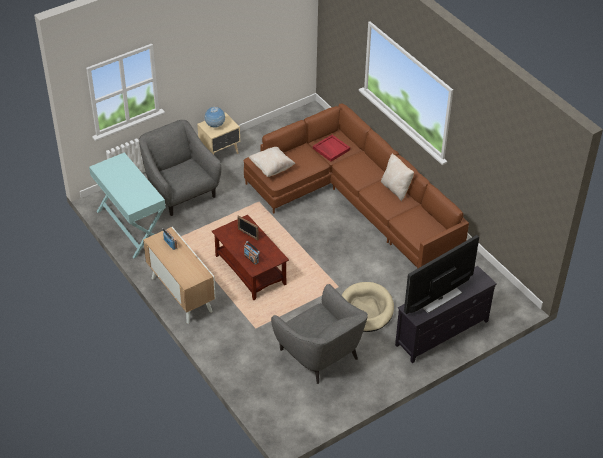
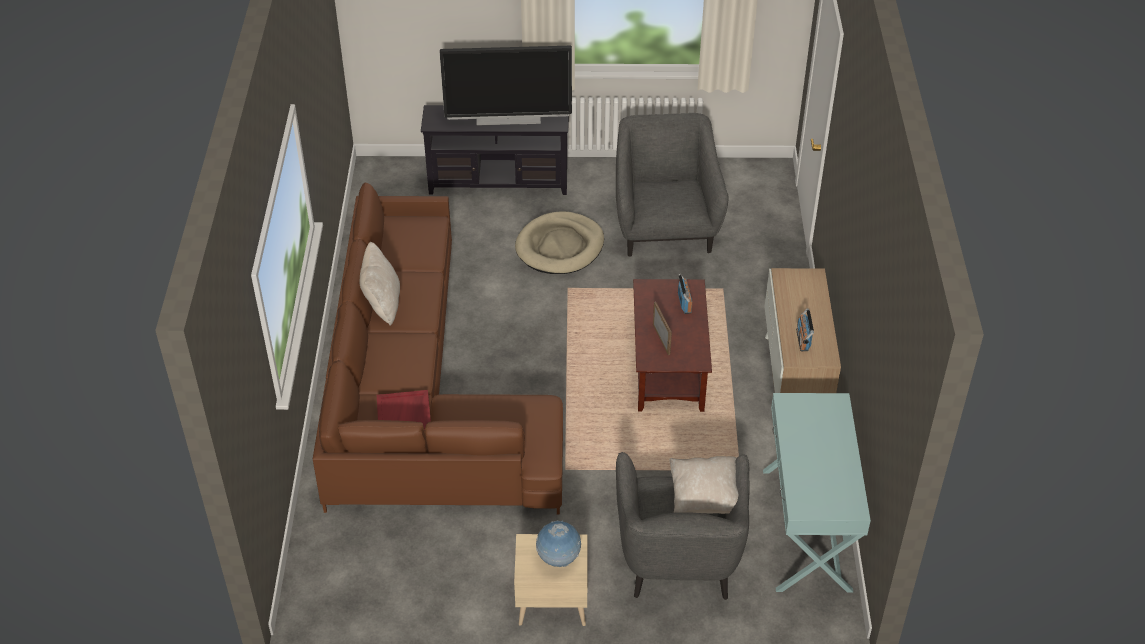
camera: 145 degrees left, 0 degrees up
(271, 168) = (530, 430): beige pillow -> beige pillow (704, 497)

